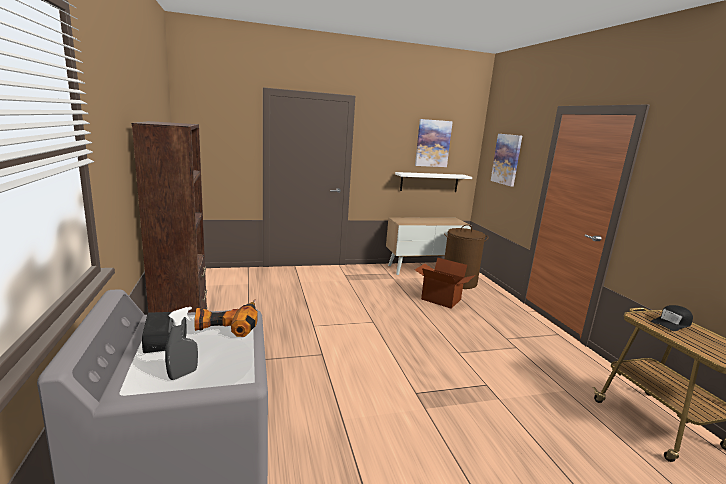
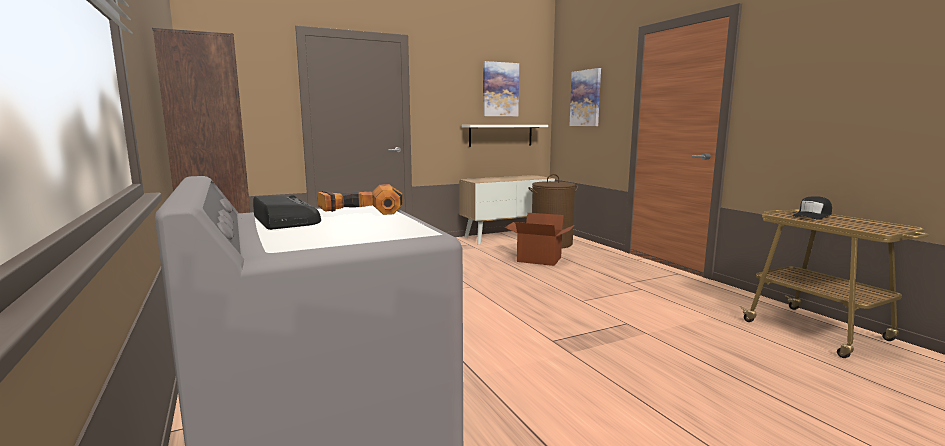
camera: 10 degrees left, 5 degrees down
(183, 374) = (341, 236): grey spray bottle -> none

